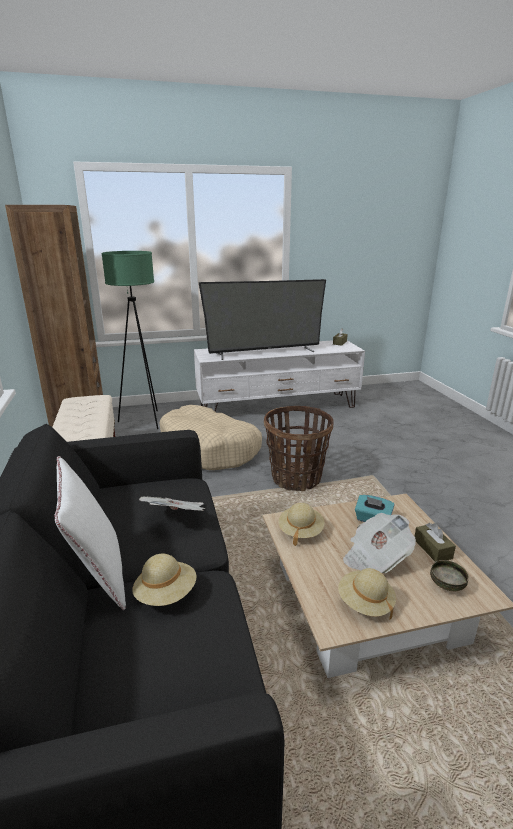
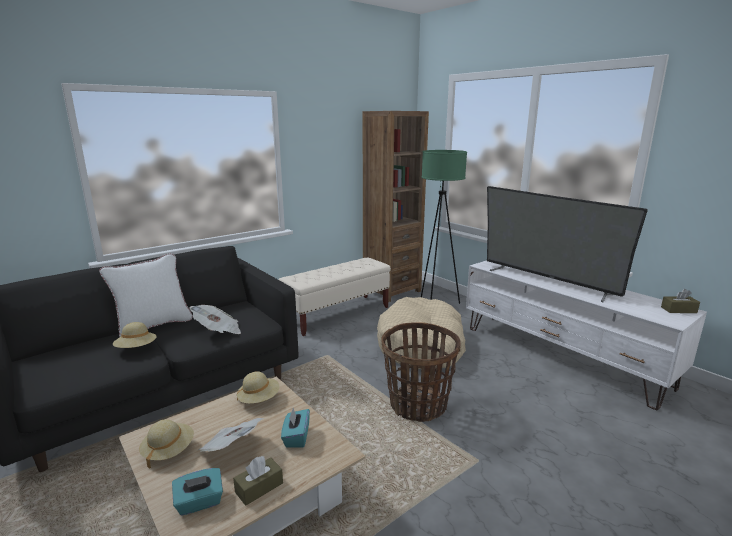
camera: 65 degrees right, 5 degrees down
(446, 585) = (199, 502): bowl -> turquoise tissue box

